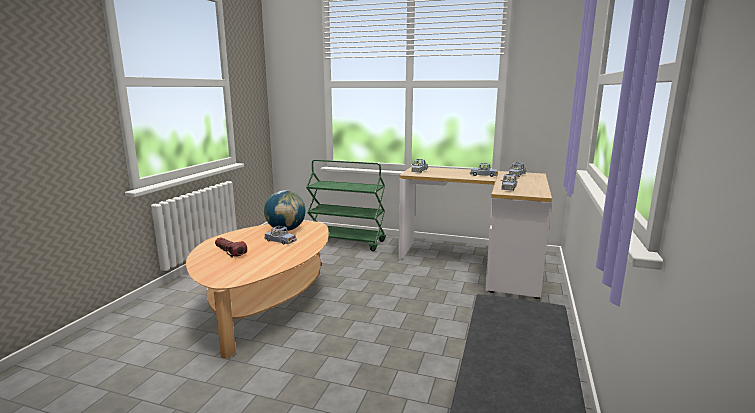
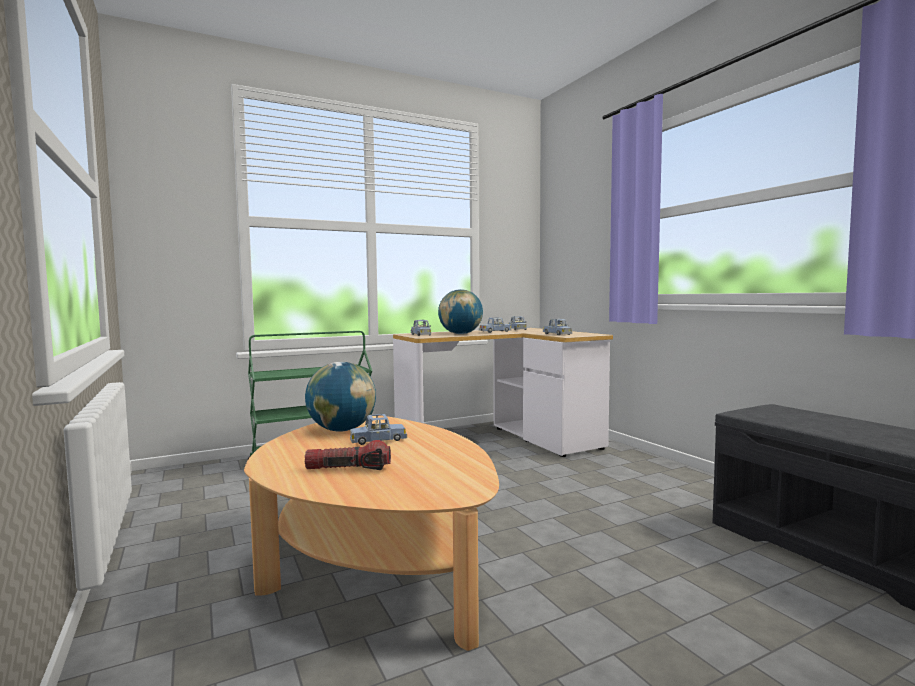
camera: 45 degrees left, 10 degrees down
(446, 174) = (460, 334): none -> globe

